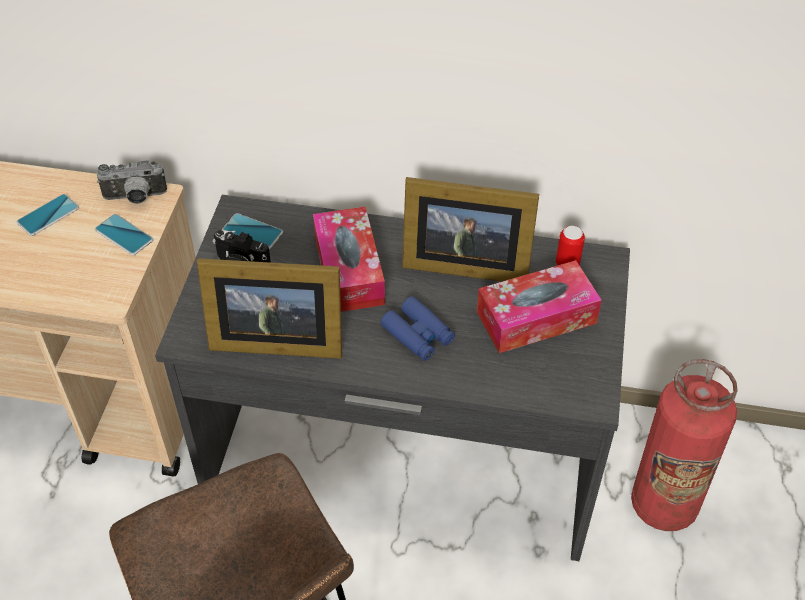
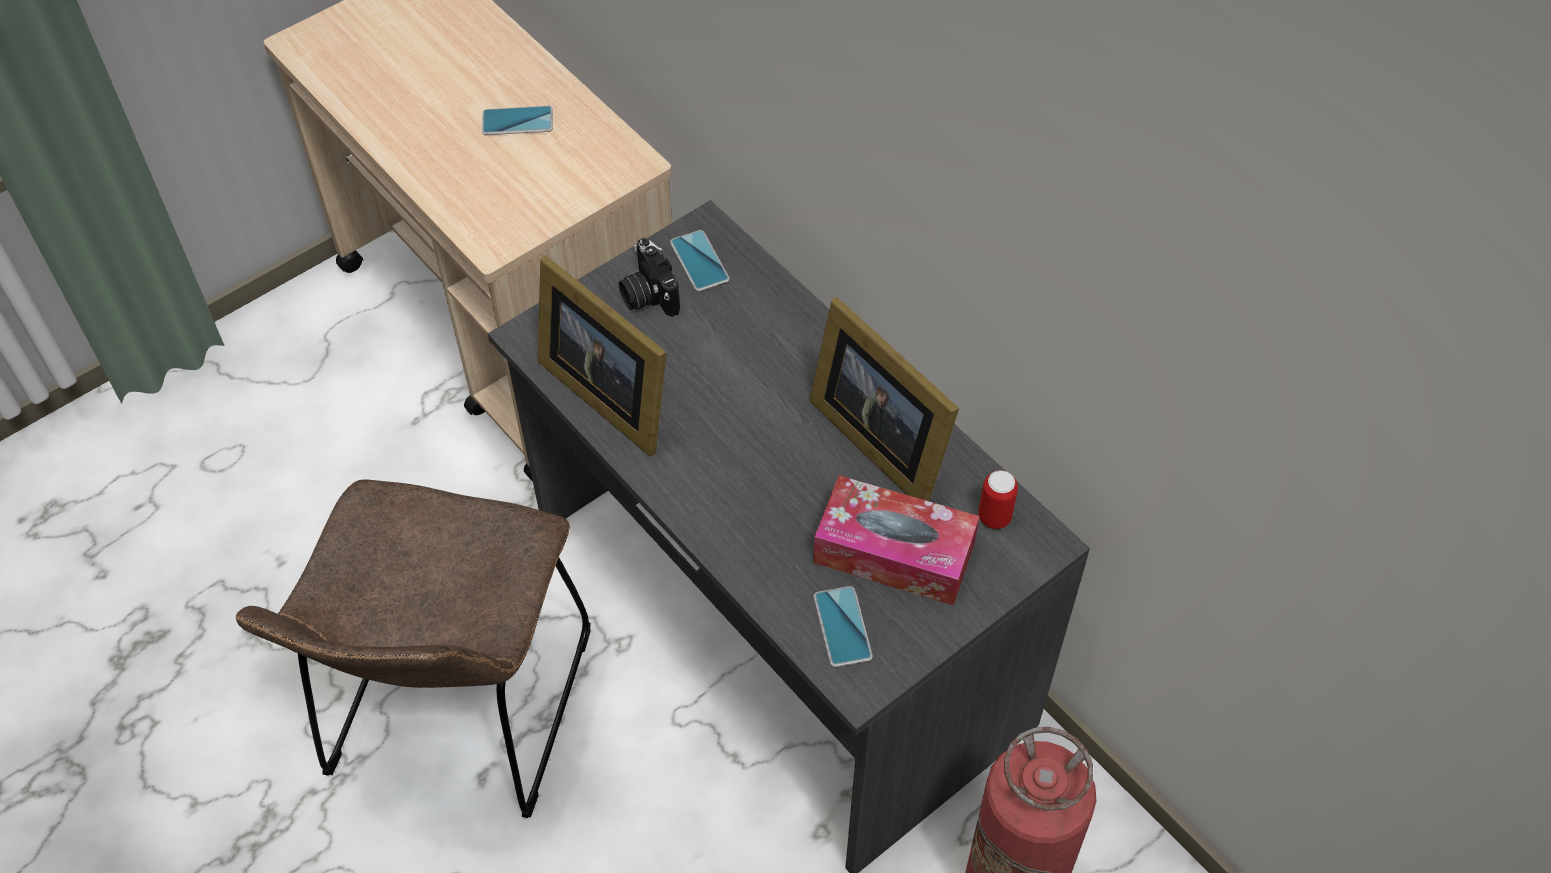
camera: 40 degrees right, 5 degrees up
(124, 235) = (565, 187): phone -> phone (842, 627)
(135, 198) = (613, 152): camera -> none
(349, 270) = (752, 367): tissue box -> none
(418, 334) = (751, 485): blue binoculars -> none

